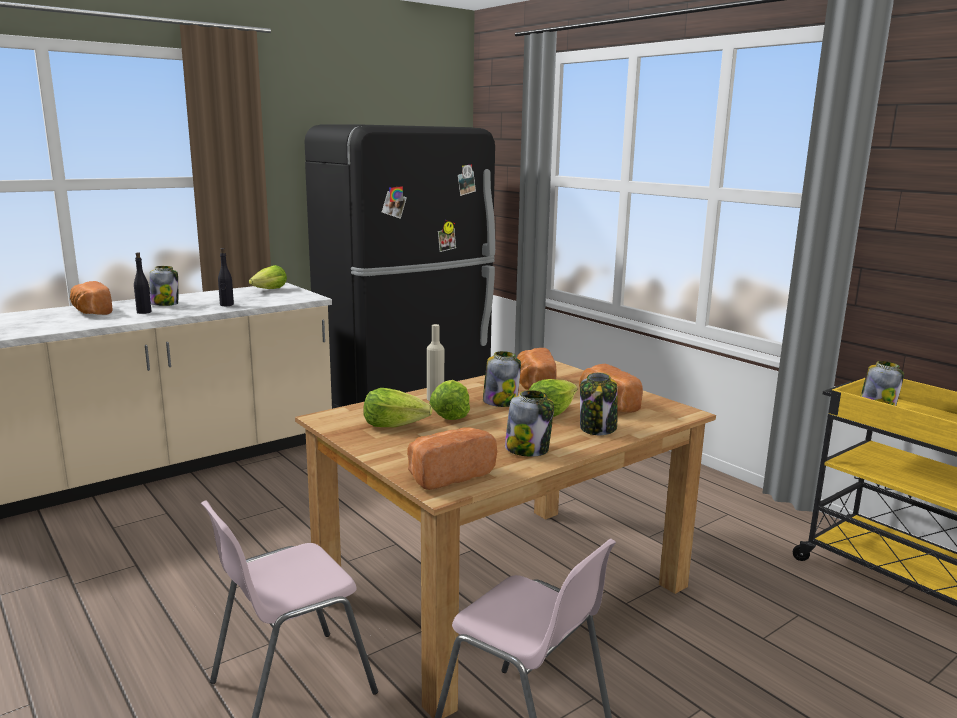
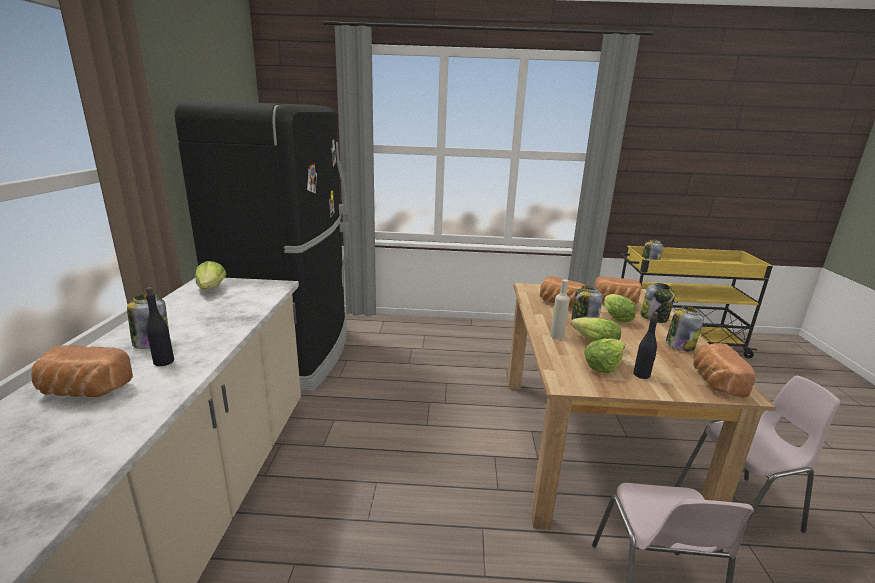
camera: 50 degrees left, 5 degrees up
(226, 305) = (228, 318): black bottle -> black bottle (641, 375)

